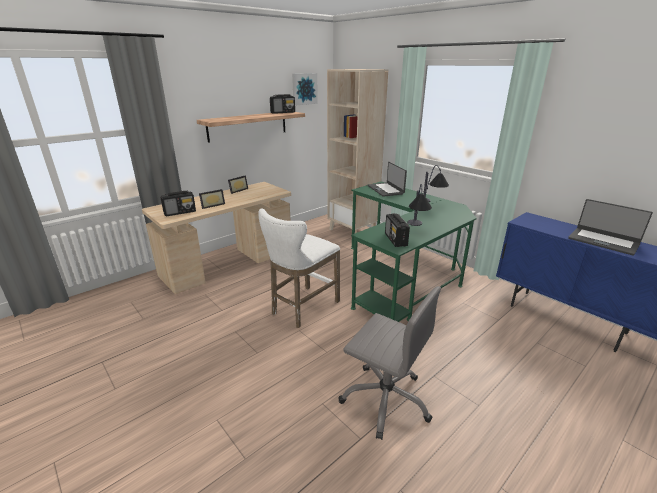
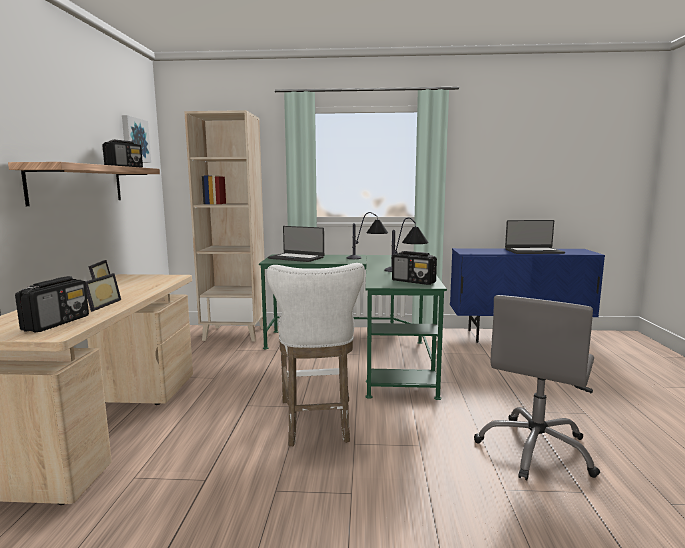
camera: 45 degrees left, 15 degrees down
(386, 399) = (536, 449): grey office chair -> grey office chair turned 135 degrees clockwise

